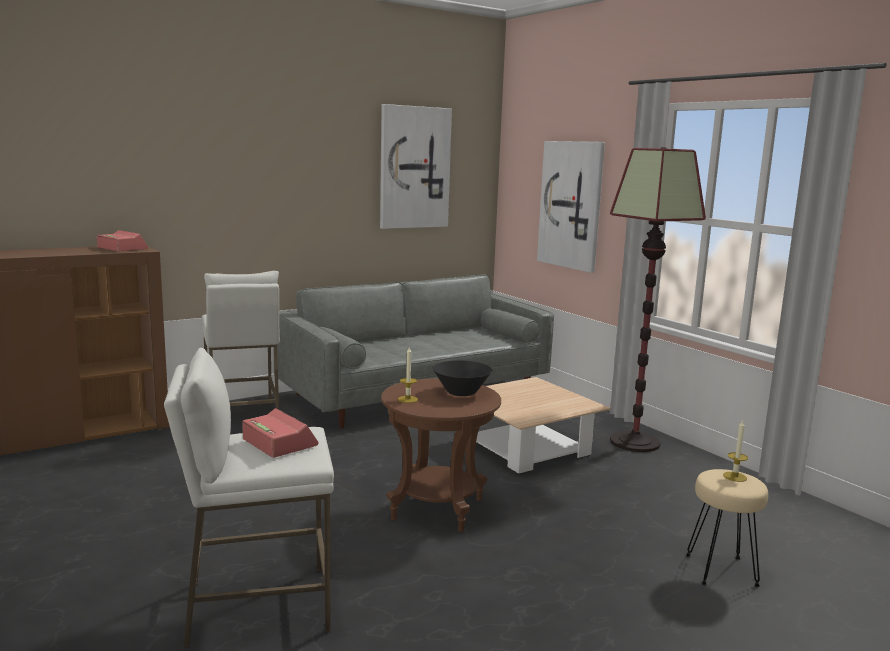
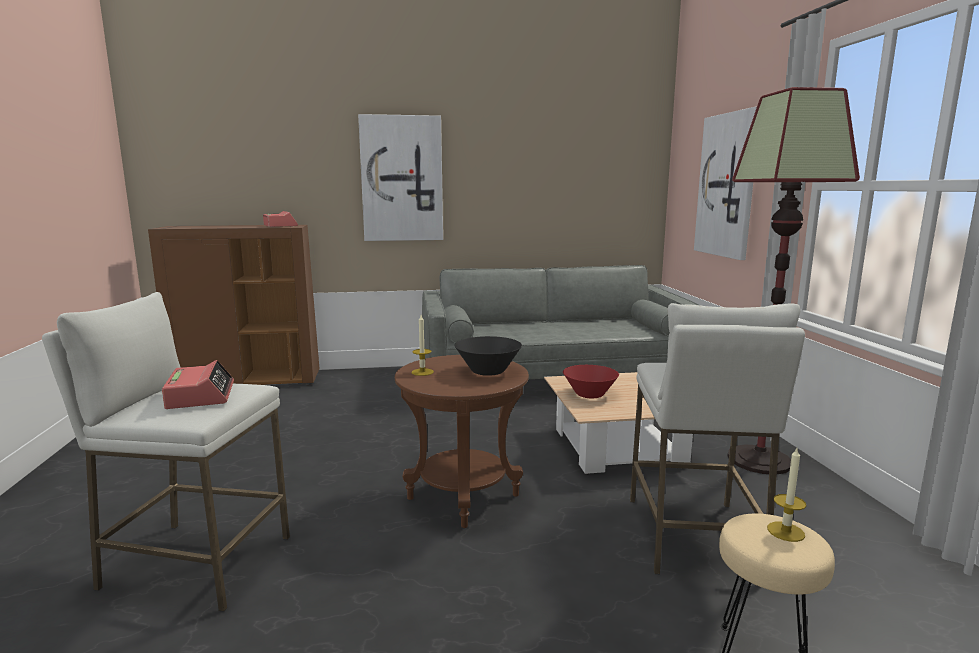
camera: 25 degrees right, 0 degrees up
(242, 419) = (378, 383): white stool -> white stool (693, 537)
(414, 167) = (570, 156): picture -> picture (402, 179)
(505, 404) = (589, 394): none -> red bowl

